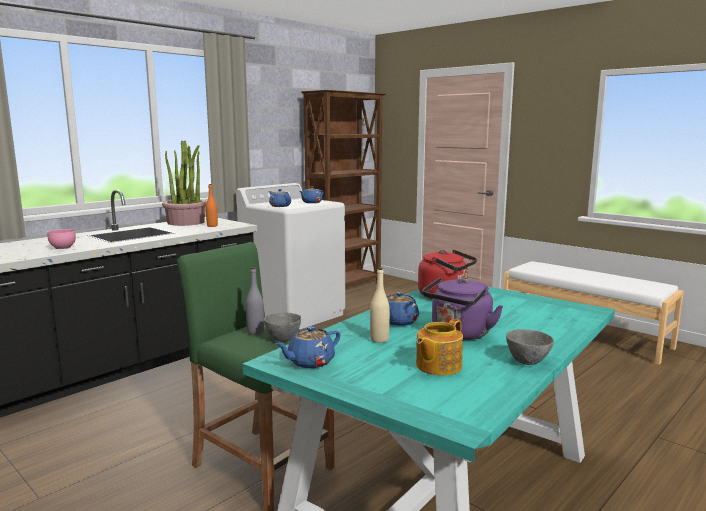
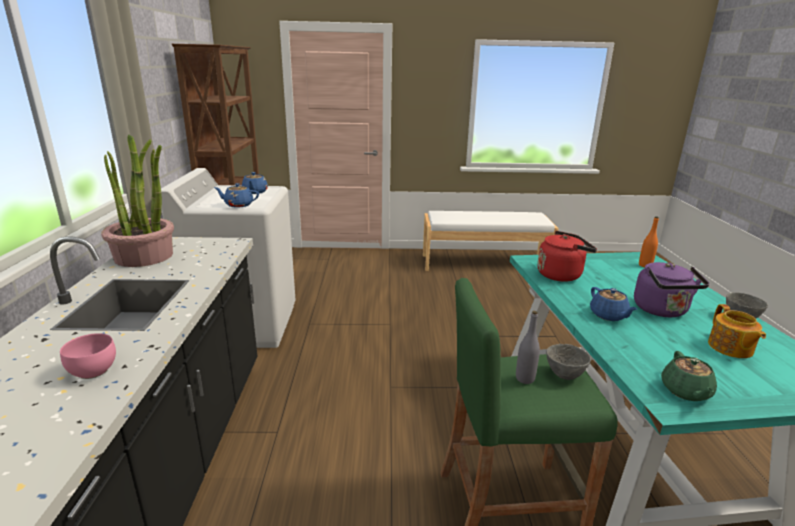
camera: 45 degrees left, 10 degrees up
(212, 226) = (202, 253): orange bottle -> orange bottle (645, 265)
(310, 362) = (686, 391): blue teapot -> green teapot
(379, 339) = (648, 341): beige bottle -> none

